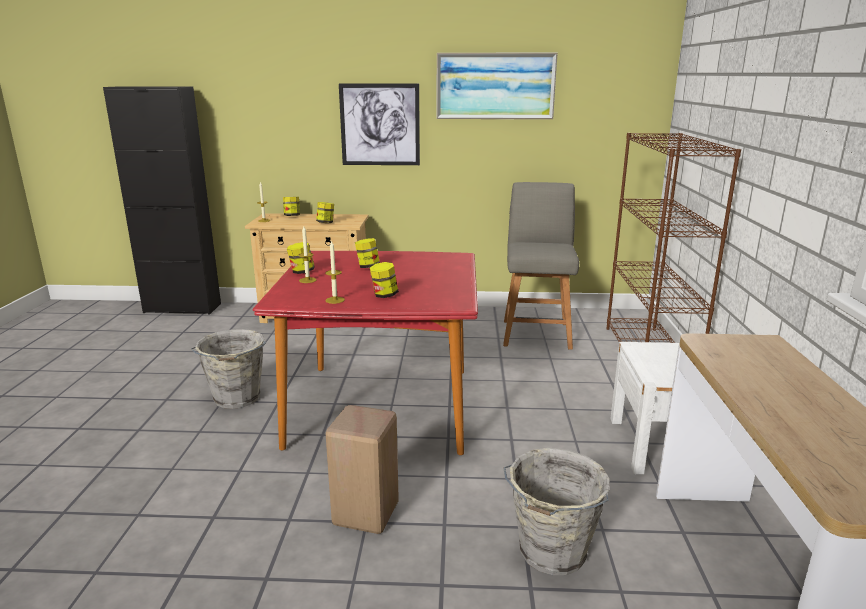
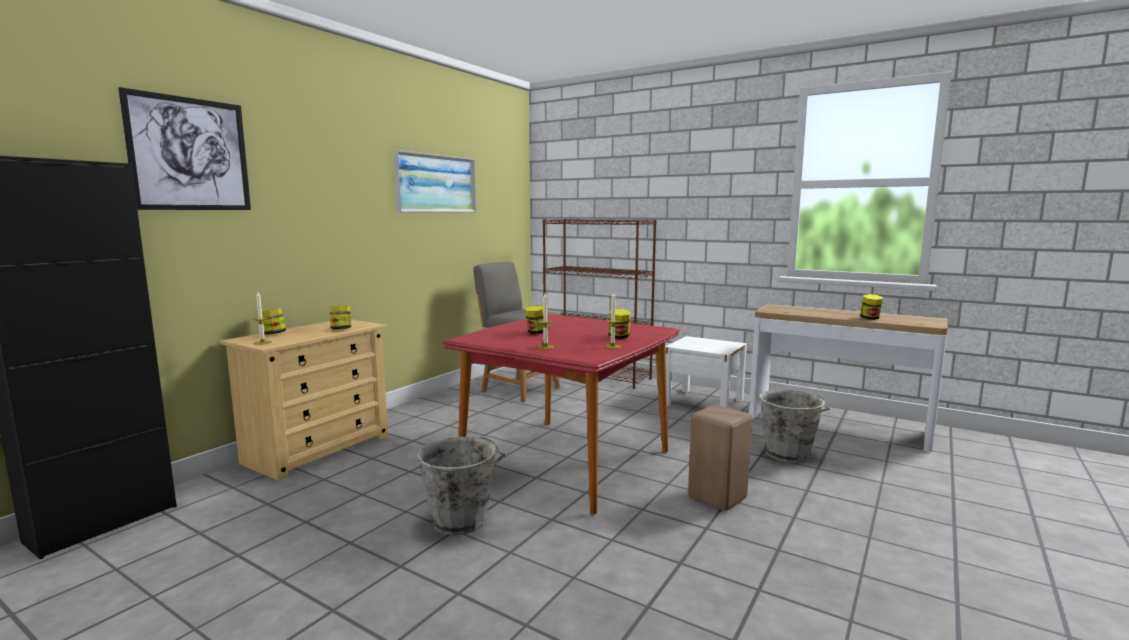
camera: 60 degrees left, 10 degrees down
(301, 272) = (516, 346): jar -> jar (870, 318)
(380, 125) = (349, 219): picture -> picture (190, 154)

